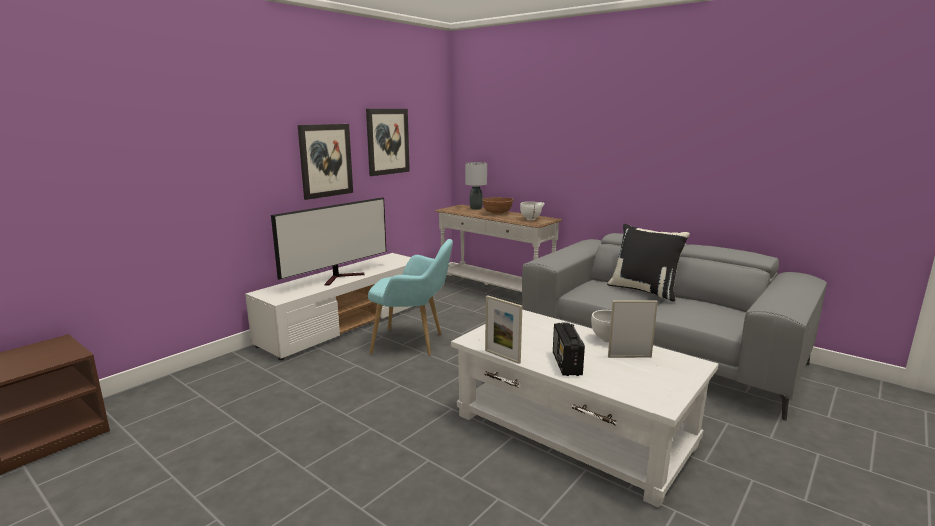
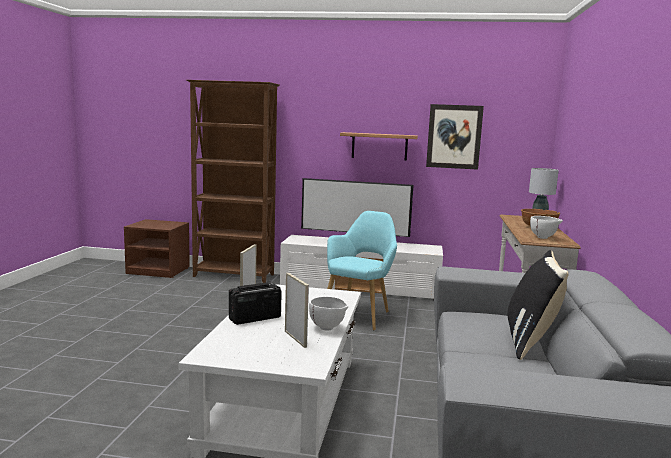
camera: 60 degrees right, 5 degrees down
(189, 380) = (234, 276): none -> brown bookcase
(326, 160) = (379, 146): picture -> shelf
(413, 343) = (359, 314): turquoise armchair -> turquoise armchair turned 135 degrees counterclockwise

